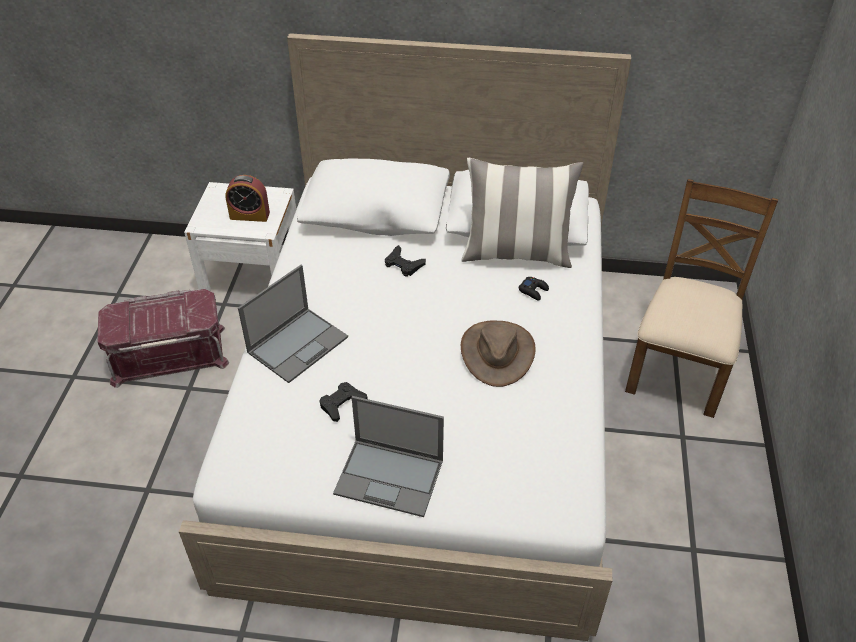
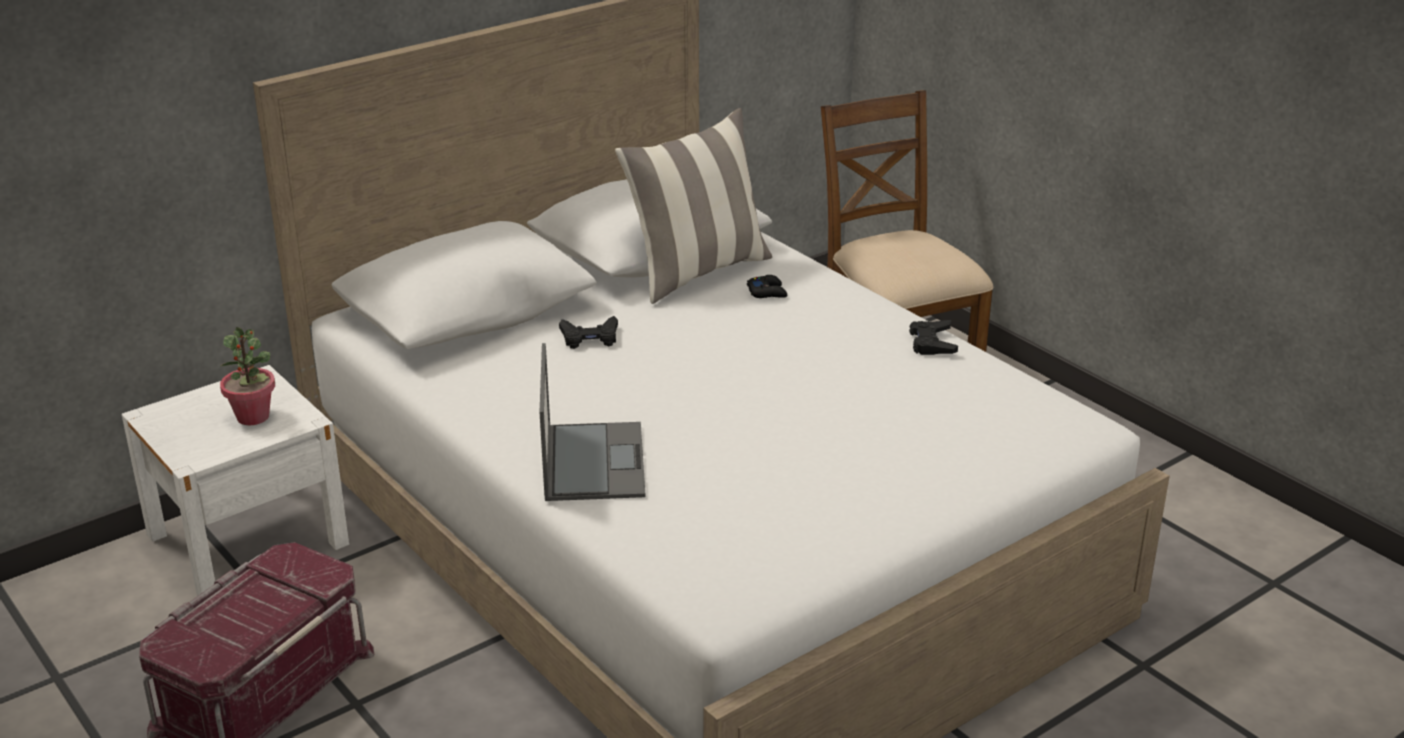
camera: 45 degrees left, 15 degrees down
(249, 215) = (253, 417): alarm clock -> potted plant
(342, 404) = (736, 479): black game controller -> black game controller (932, 343)
(390, 477) = (891, 502): laptop -> none
(497, 353) = (818, 355): brown hat -> none

